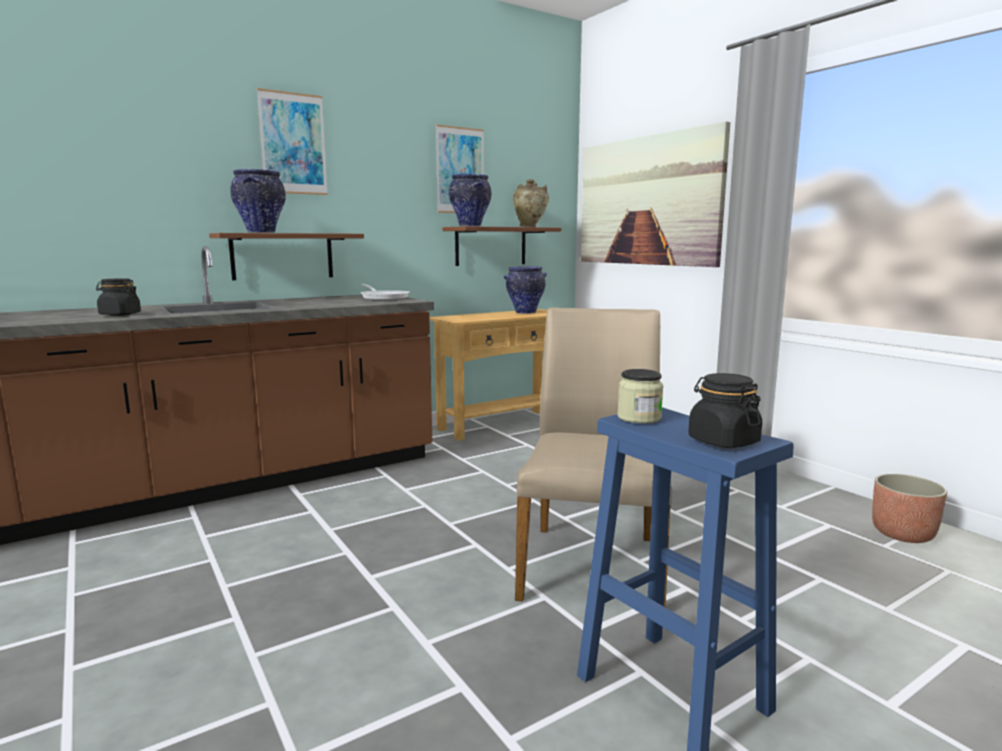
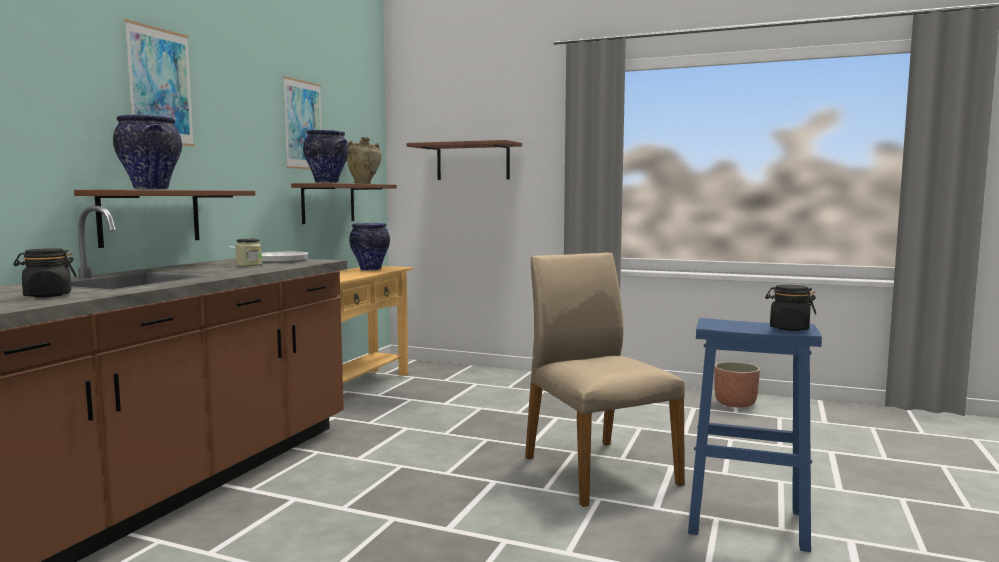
camera: 35 degrees left, 5 degrees down
(639, 417) = (715, 324): jar -> jar (249, 265)
(647, 201) = (473, 162): picture -> brown shelf

